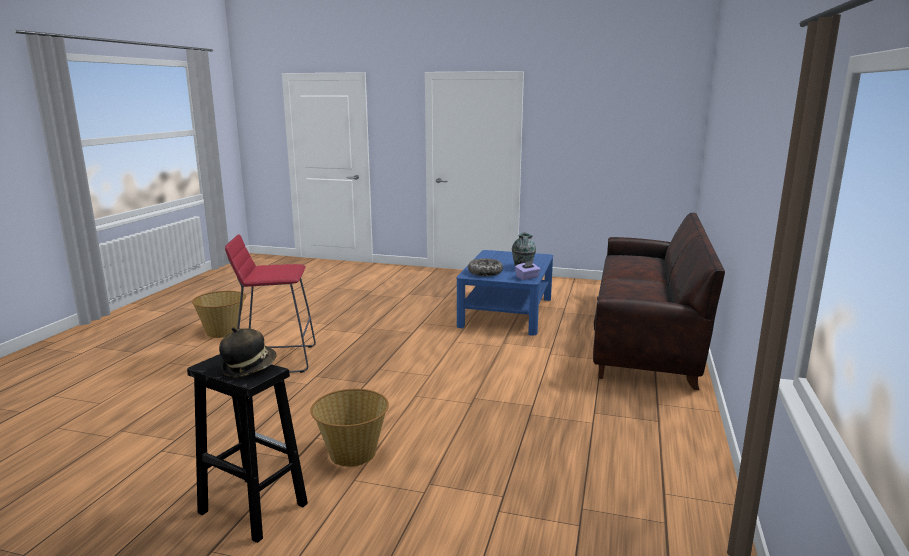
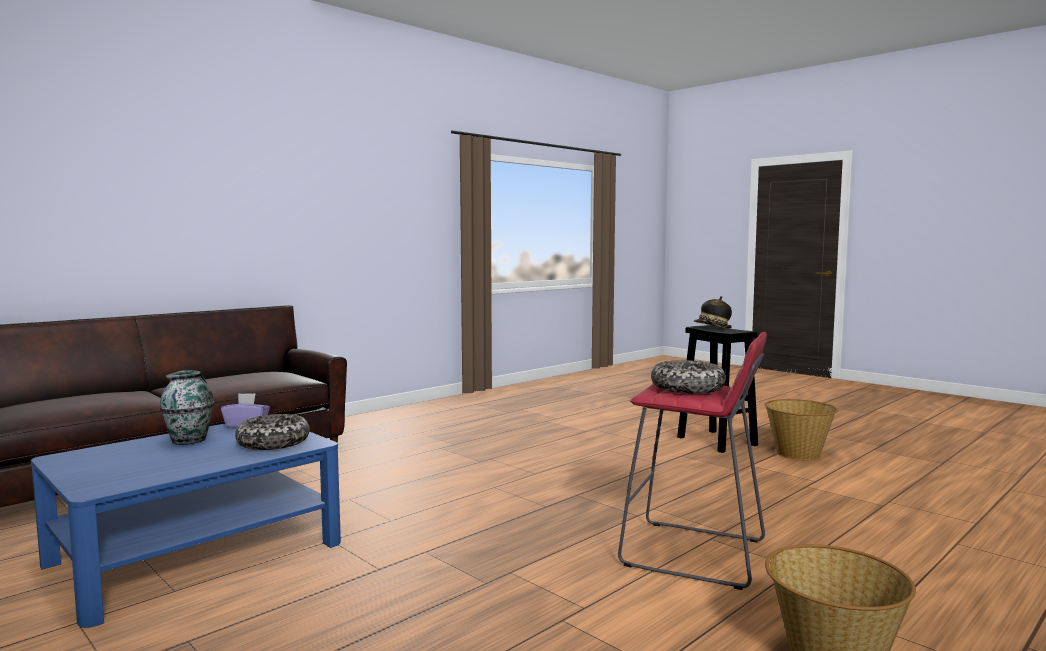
camera: 150 degrees left, 10 degrees down
(275, 270) = (687, 388): none -> bowl
(352, 454) = (632, 450): basket -> basket (798, 453)

